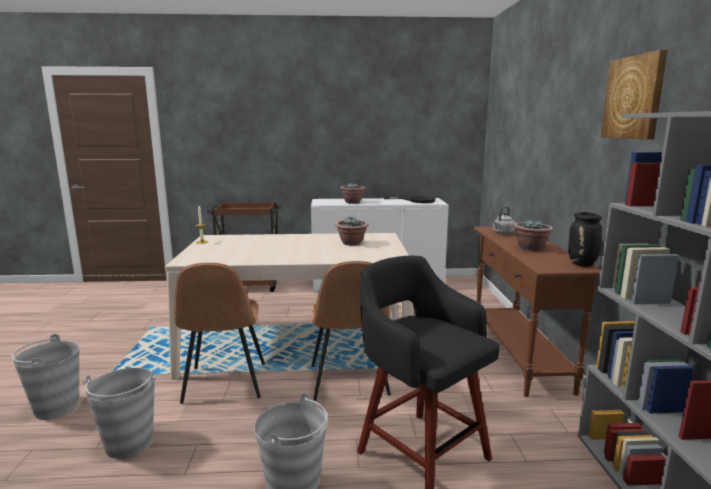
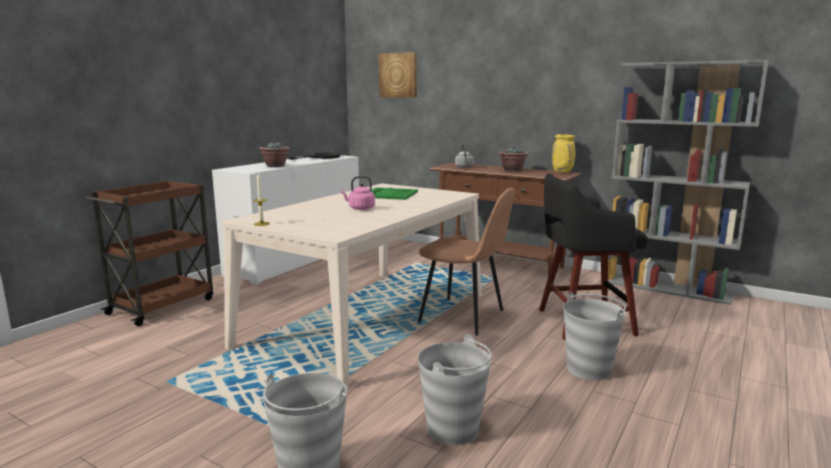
camera: 55 degrees left, 0 degrees up
(225, 384) = (396, 364): brown chair -> none
(282, 248) = (360, 208): none -> pink kettle
(352, 243) = (390, 194): potted plant -> green tray
(582, 265) = (563, 172): black vase -> yellow vase
(634, 98) = (584, 53): picture -> picture (398, 75)

